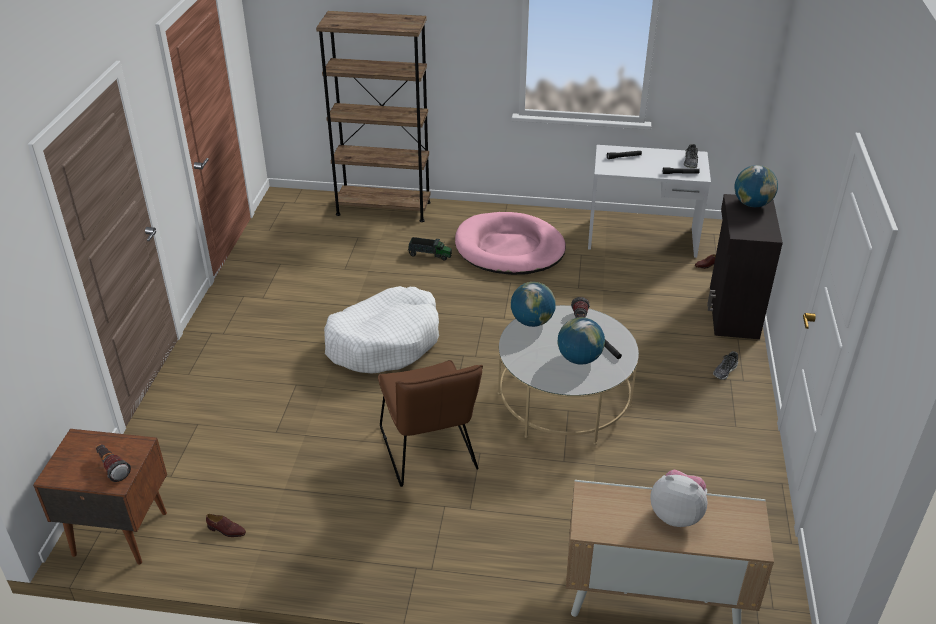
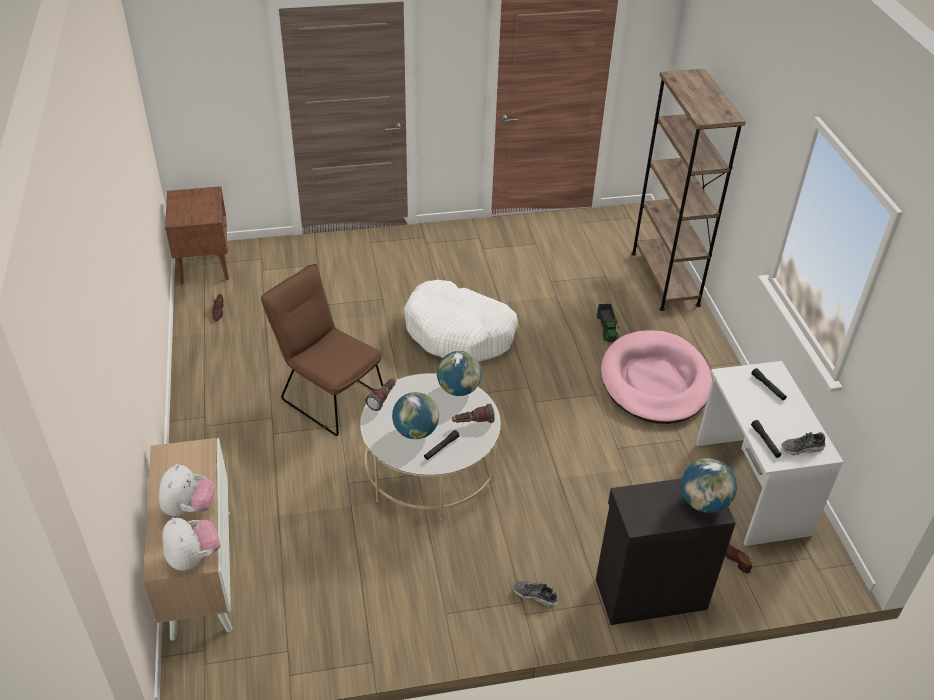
camera: 70 degrees right, 5 degrees up
(112, 467) = (188, 214): flashlight -> flashlight (383, 399)
(430, 454) = (328, 395): brown chair -> brown chair turned 75 degrees clockwise
(746, 517) = (193, 558): none -> plush toy

